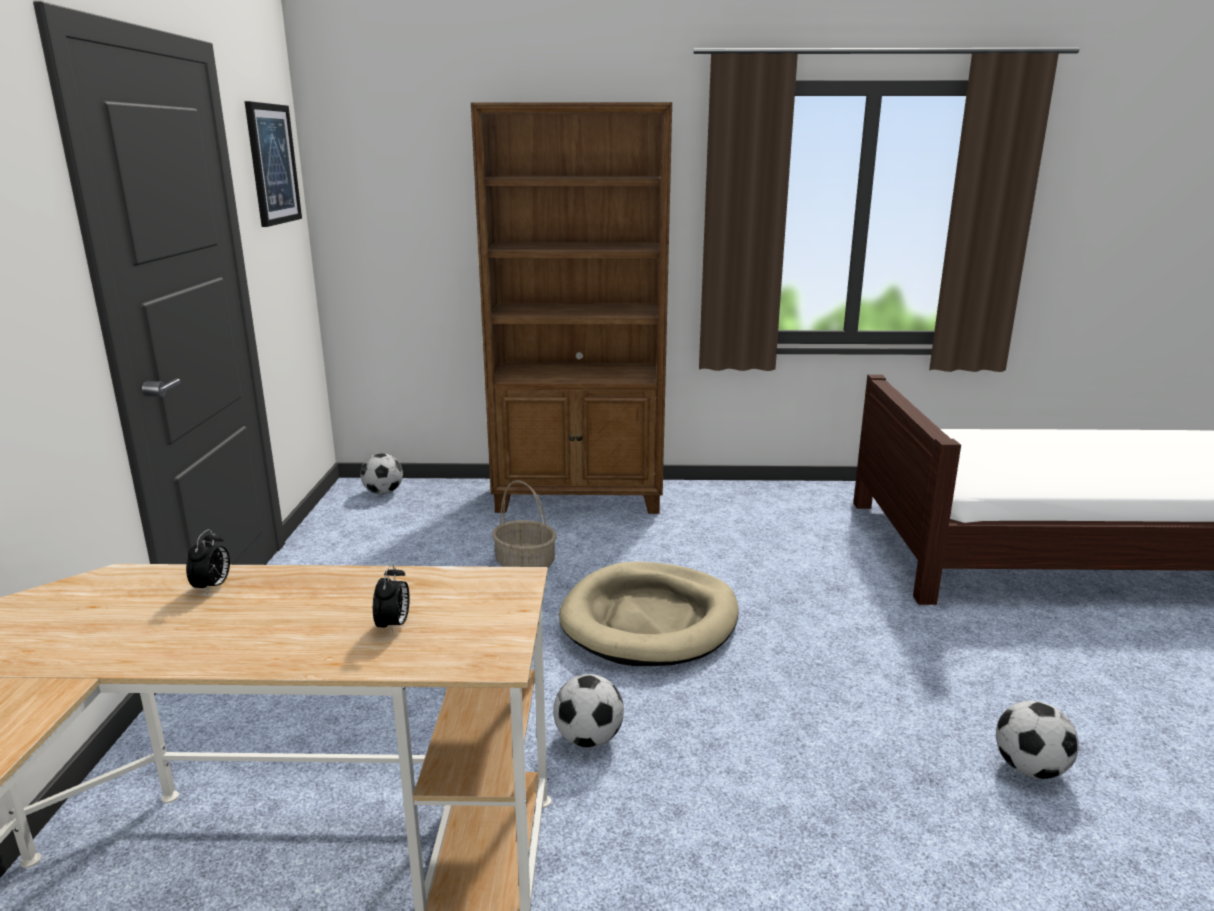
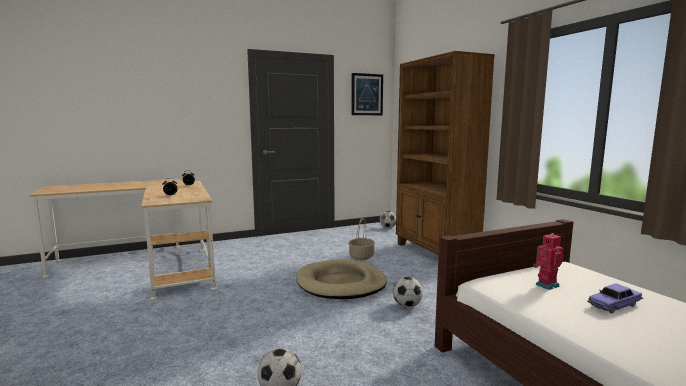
camera: 65 degrees right, 10 degrees down
(588, 739) = (250, 288): football -> football (407, 305)
(981, 460) = (546, 285): none -> toy robot
(1043, 453) = (614, 305): none -> toy car

